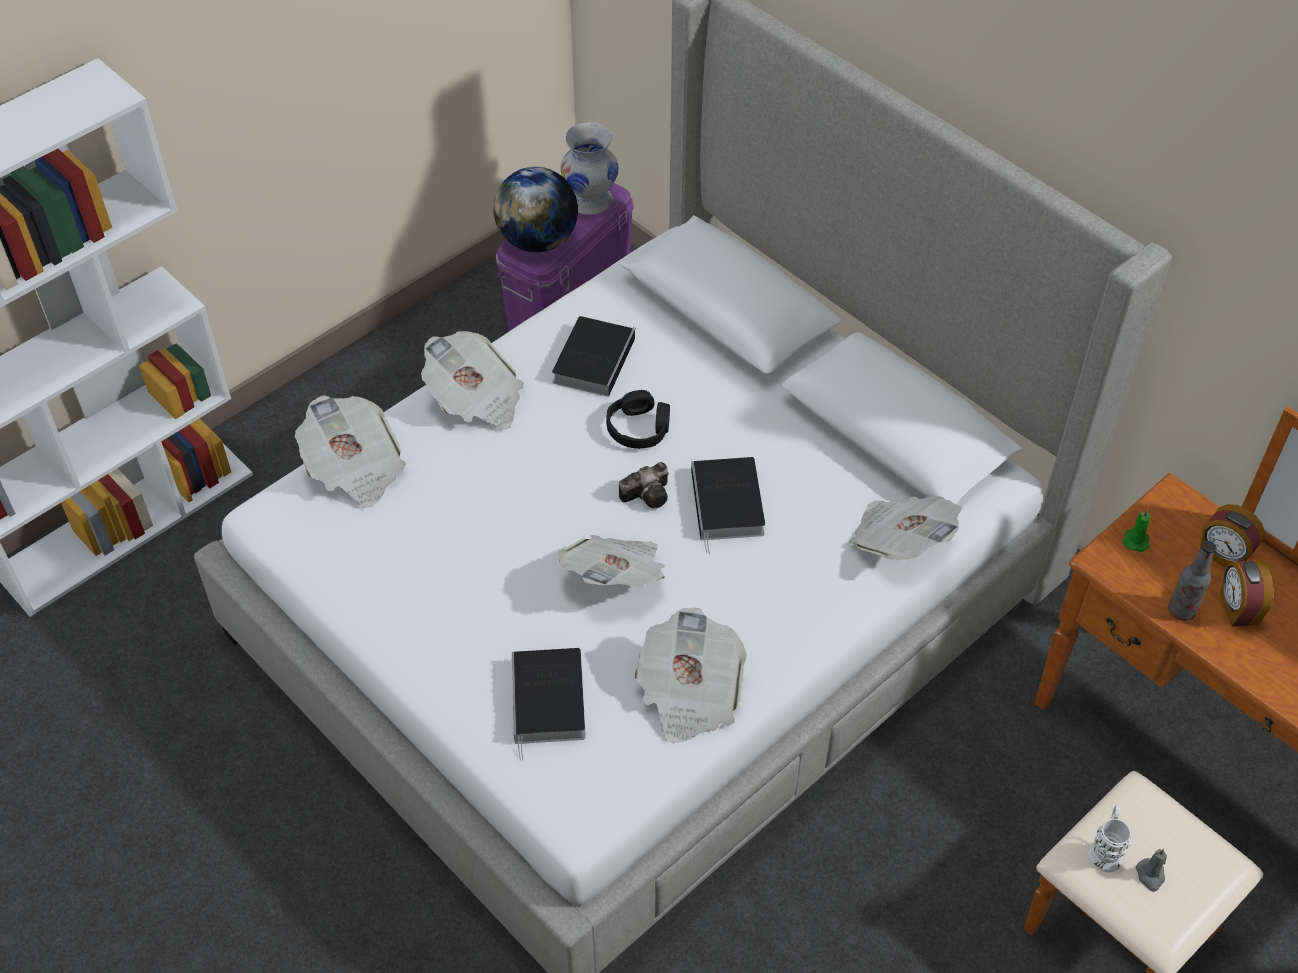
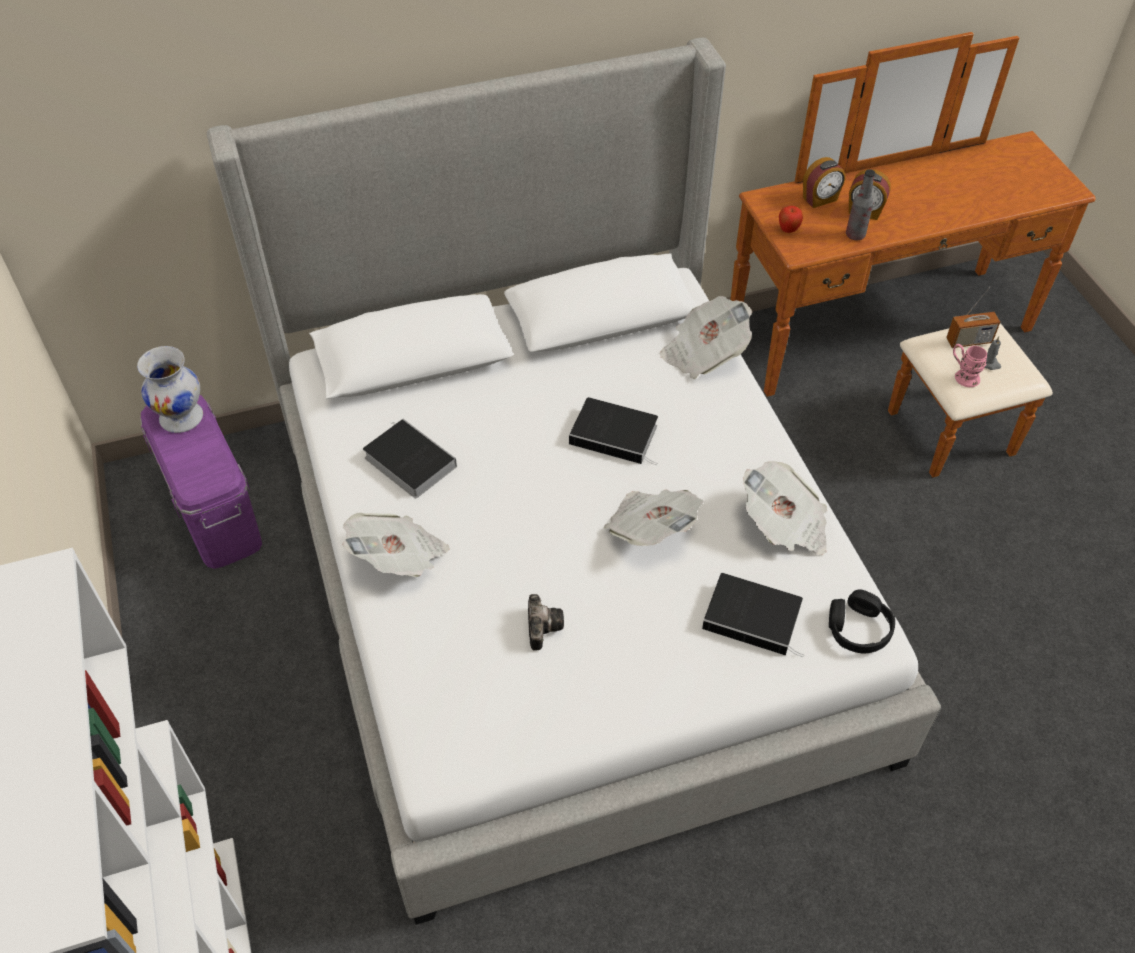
camera: 65 degrees left, 0 degrees up
(354, 469) = (425, 677): newspaper -> none
(538, 241) = (199, 470): globe -> none
(639, 428) = (504, 459): black headphones -> black headphones (858, 628)
(649, 494) = (578, 478): camera -> camera (542, 626)
(1105, 849) = (962, 375): white mug -> pink mug
(1135, 539) = (788, 230): green candle -> apple
(1177, 841) = (968, 341): none -> radio

